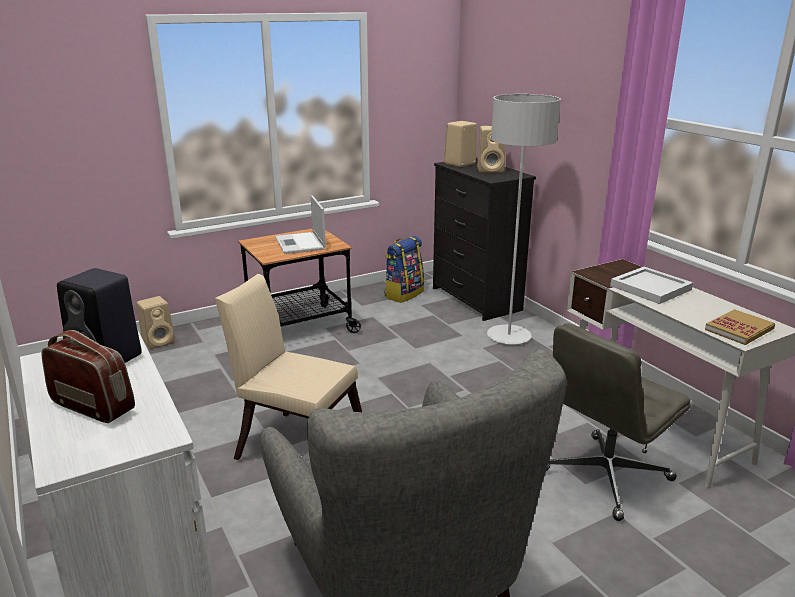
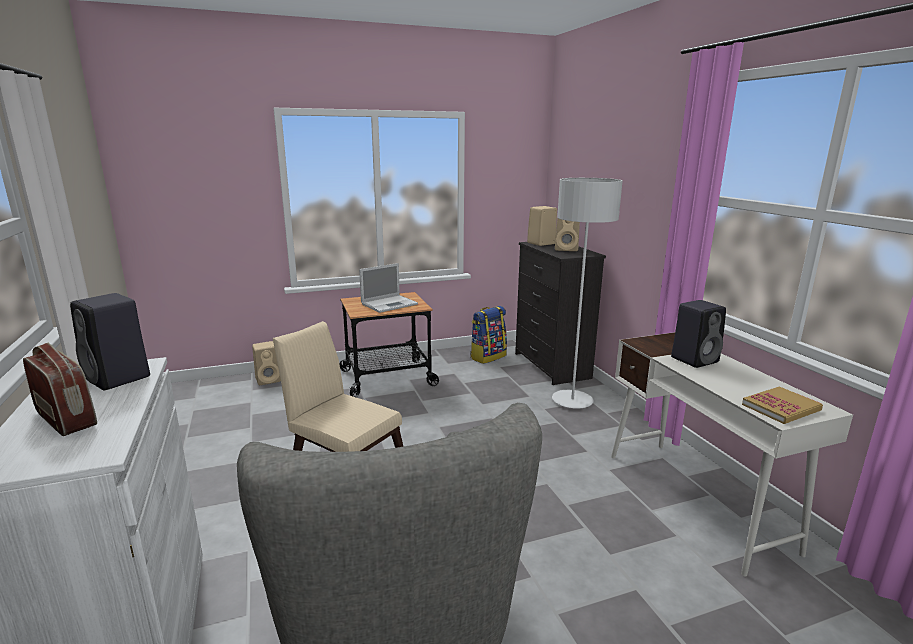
camera: 10 degrees right, 5 degrees down
(300, 244) = (390, 304): laptop -> laptop turned 120 degrees counterclockwise
(604, 476) = (632, 549): grey office chair -> none
(650, 287) = (695, 359): white tray -> black speaker

